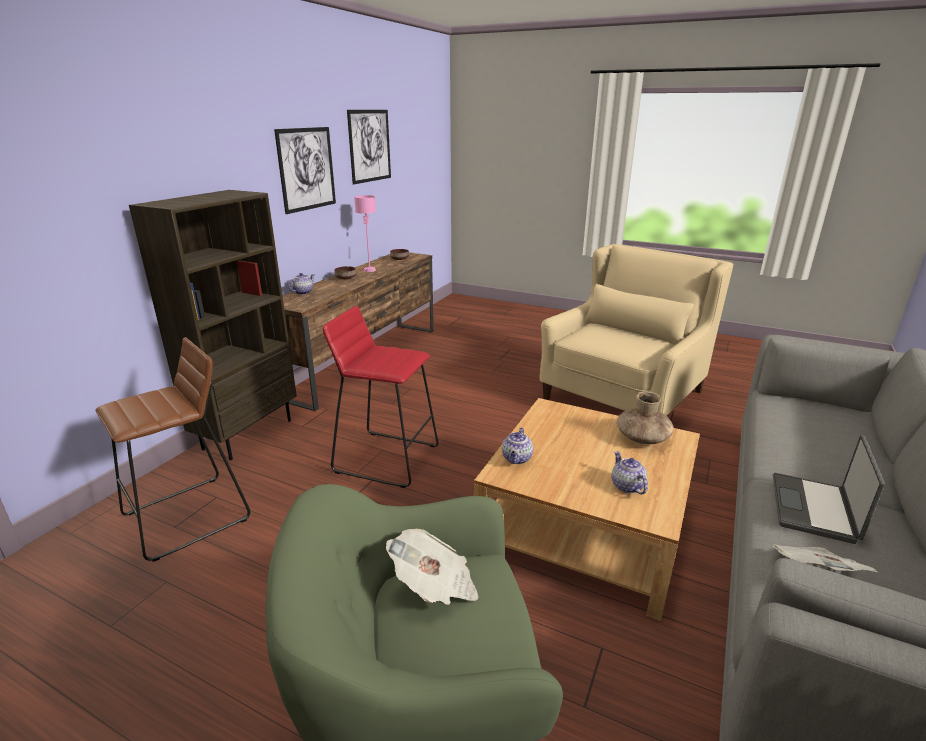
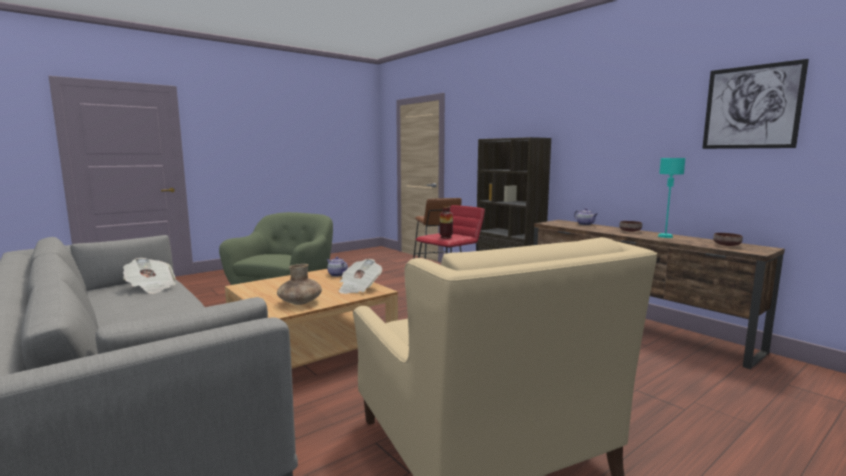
camera: 115 degrees right, 15 degrees down
(307, 169) = (635, 129): picture -> none
(369, 270) = (665, 236): pink table lamp -> turquoise table lamp
(400, 356) = (446, 237): none -> vase
(434, 585) = (288, 254): newspaper -> newspaper (359, 288)
(626, 486) = (272, 287): teapot -> none
(815, 509) = (158, 304): laptop -> none

